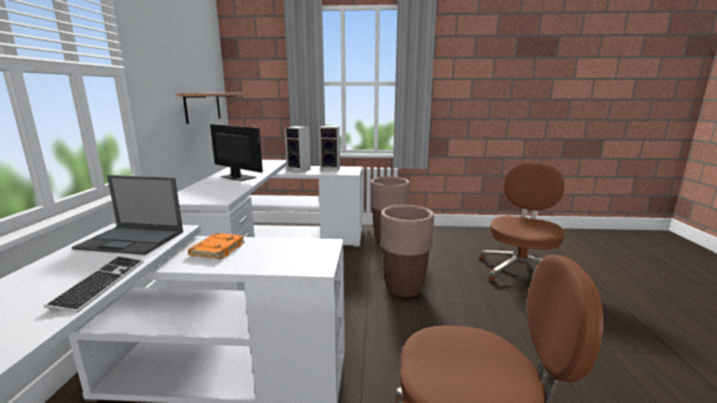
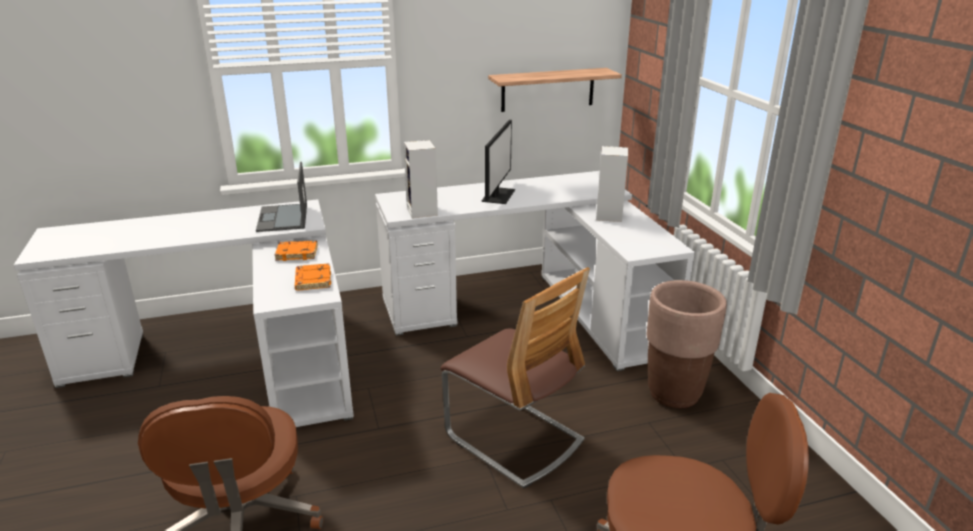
camera: 70 degrees right, 10 degrees up
(101, 284) = (209, 236): keyboard -> none
(290, 246) = (312, 280): none -> orange book
(331, 169) = (642, 234): speaker -> speaker (423, 212)
(404, 288) = (514, 439): brown planter -> chair

